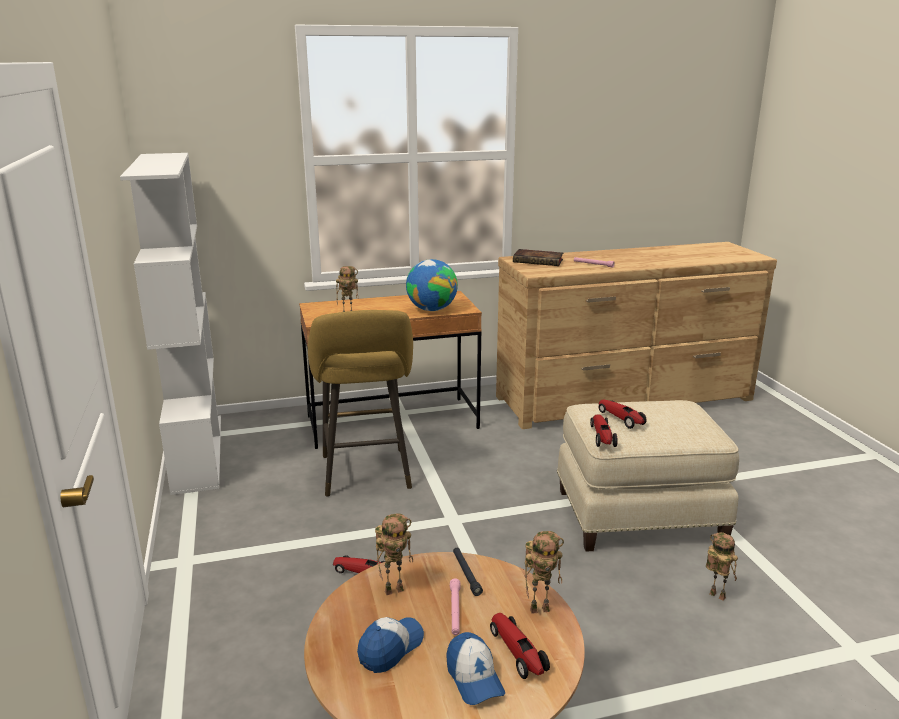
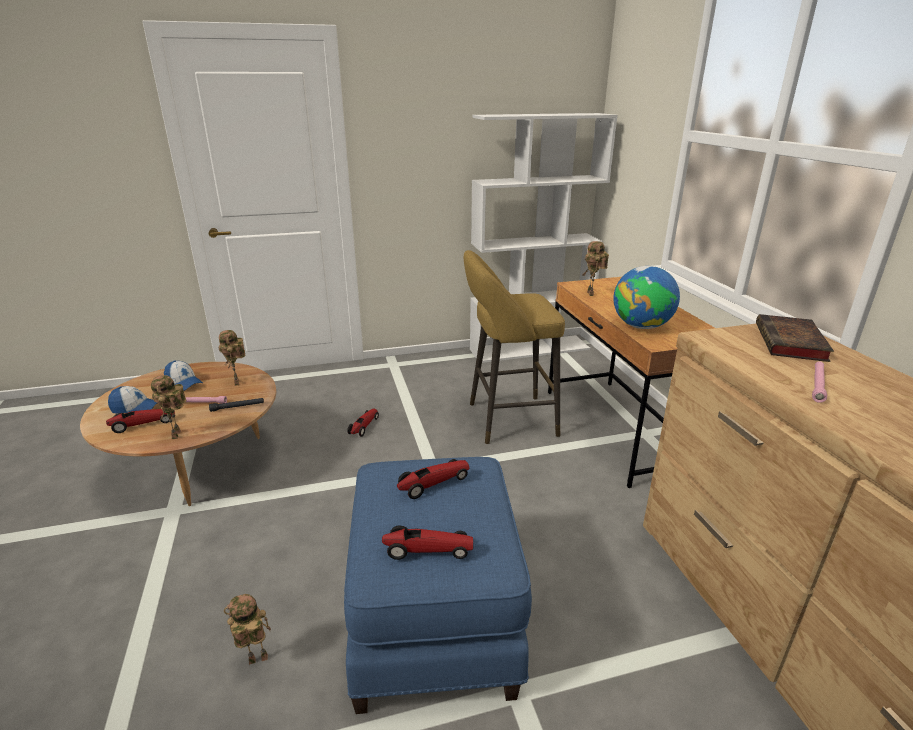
camera: 90 degrees right, 5 degrees up
(474, 678) = (135, 408): cap -> cap turned 150 degrees counterclockwise
(602, 436) = (392, 466): toy car -> toy car (427, 550)
(638, 514) = (436, 618): beige ottoman -> blue ottoman
(715, 596) = (256, 661): toy robot -> toy robot turned 150 degrees counterclockwise

